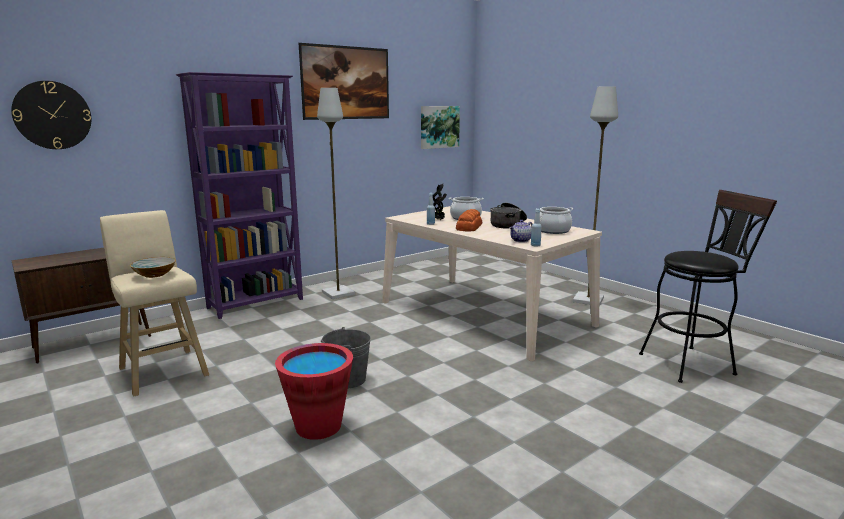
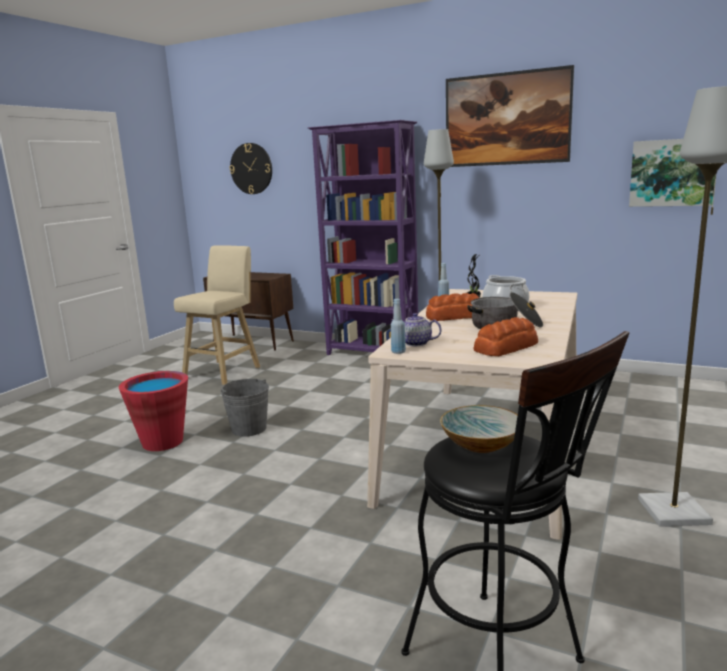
camera: 65 degrees right, 0 degrees up
(154, 274) = (206, 293): bowl -> bowl (481, 444)
(553, 231) = (507, 347): cooking pot -> bread

